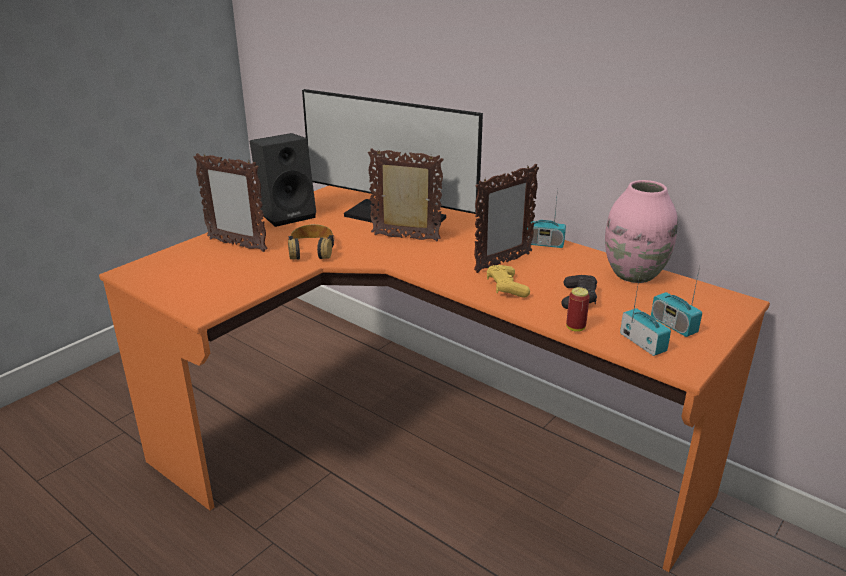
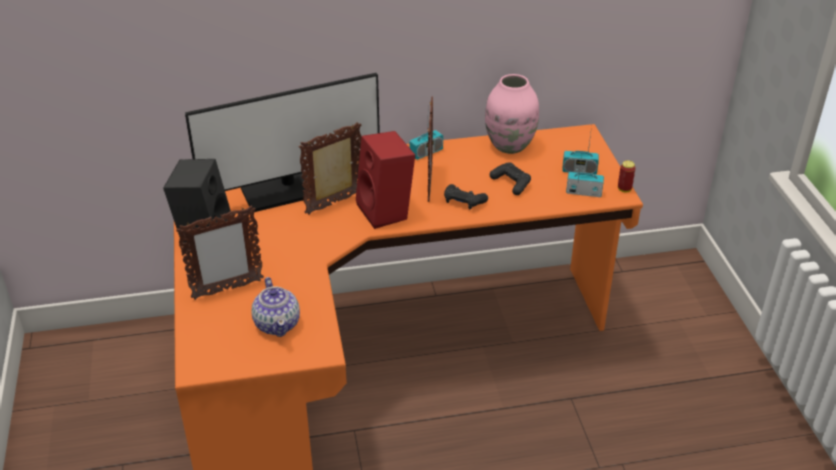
camera: 50 degrees left, 10 degrees up
(217, 279) = (277, 323): none -> teapot
(311, 249) = (290, 255): headphones -> none
(431, 262) = (387, 211): none -> red speaker
(506, 288) = (463, 202): yellow game controller -> black game controller
(575, 328) = (541, 205): can -> can (624, 189)

